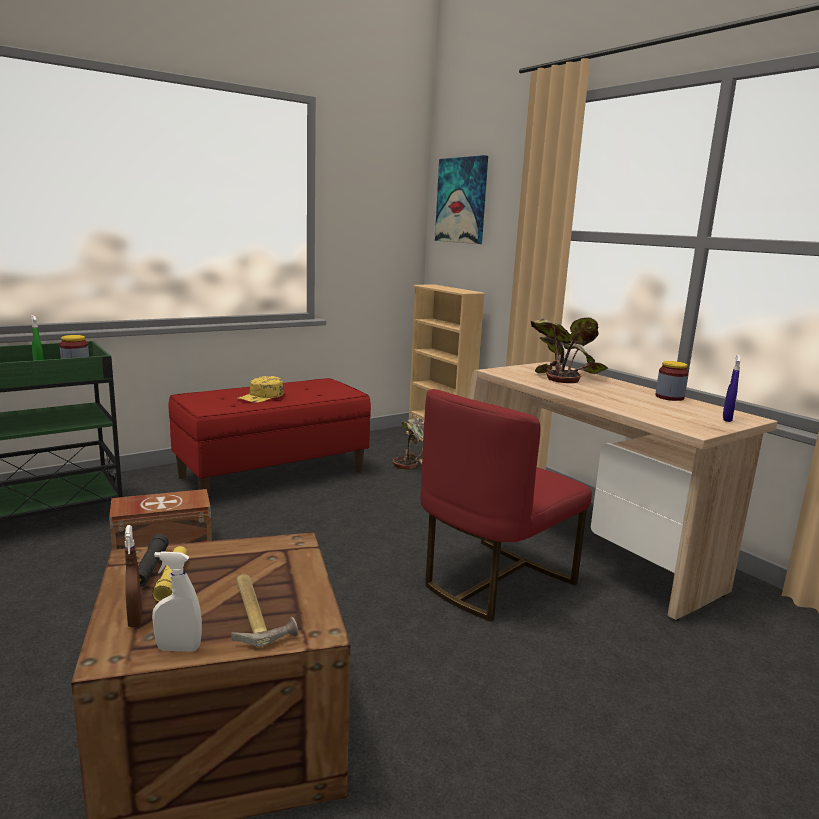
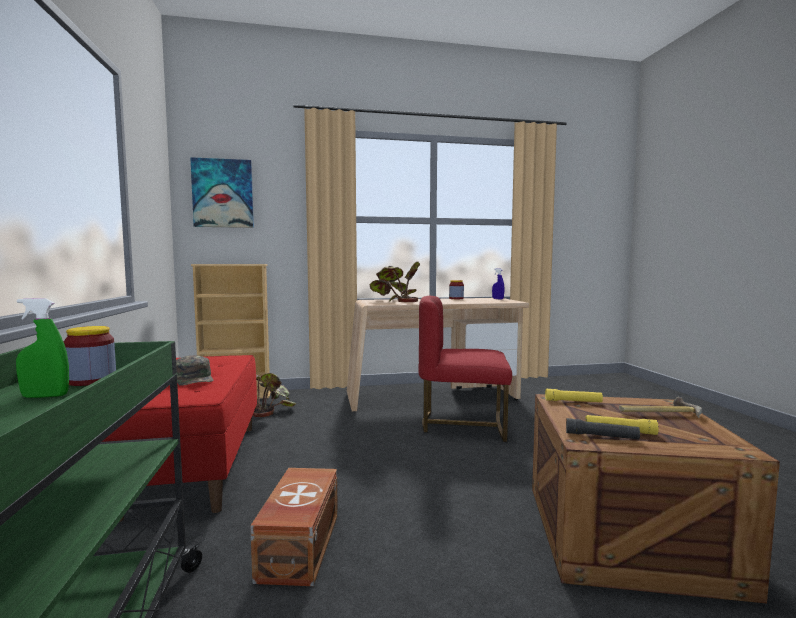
camera: 65 degrees left, 10 degrees down
(135, 619) = (684, 442): brown spray bottle -> none
(178, 648) = (713, 432): white spray bottle -> none
(261, 396) = (194, 378): yellow cap -> green cap
(287, 555) = (573, 401): none -> yellow flashlight
(493, 581) = (463, 424): red chair -> red chair turned 120 degrees clockwise

